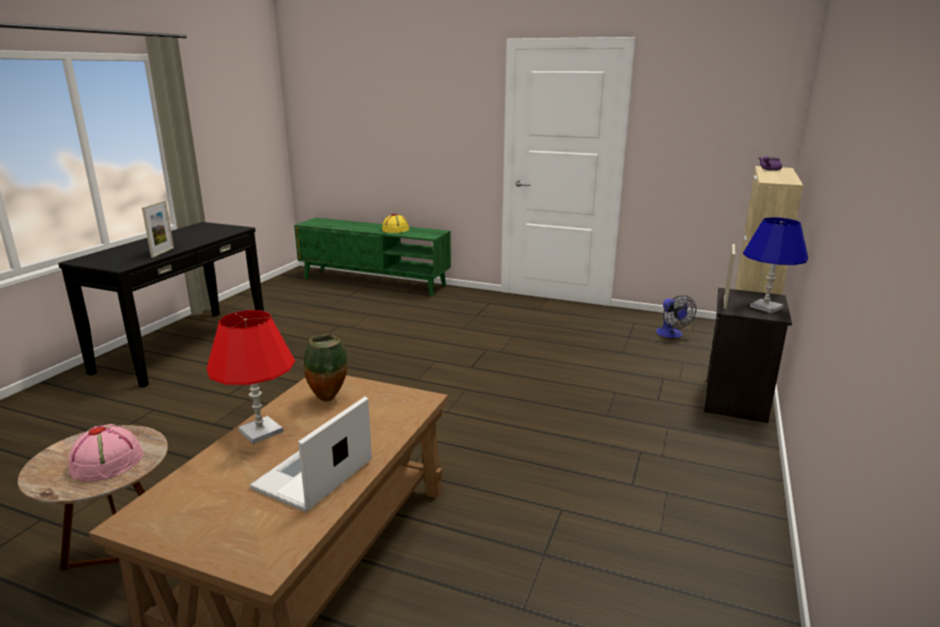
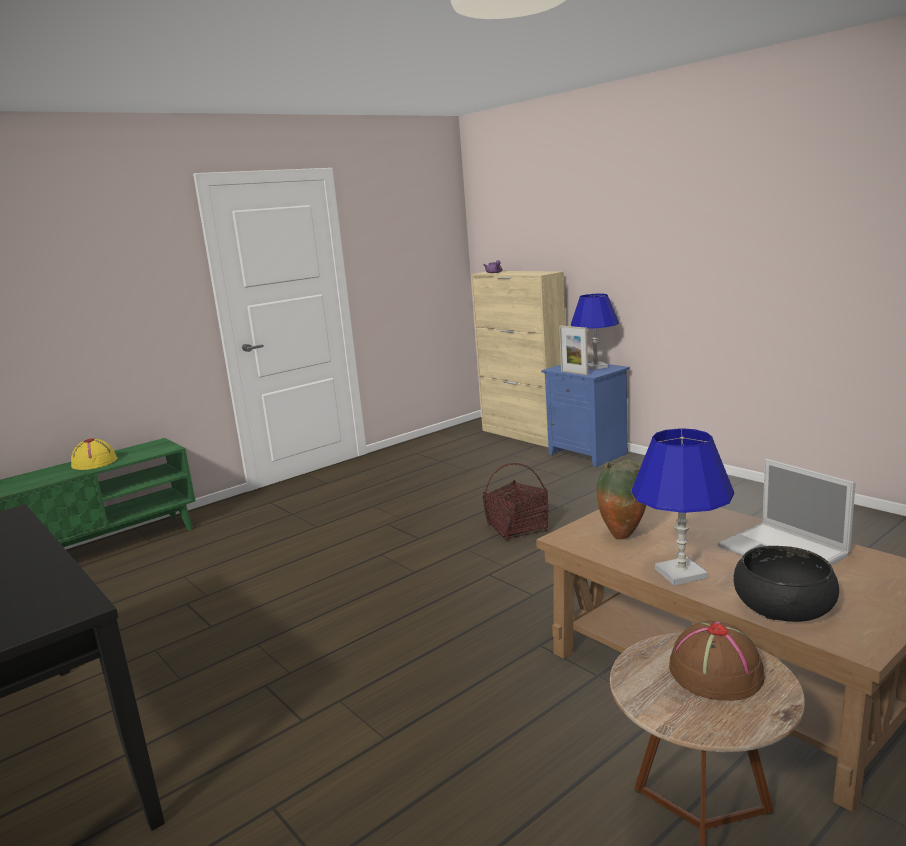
camera: 60 degrees left, 5 degrees down
(107, 461) = (714, 672): pink hat -> brown hat
(162, 252) = (50, 572): picture frame -> none
(202, 482) = (784, 606): none -> black bowl
(260, 432) = (681, 573): red table lamp -> blue table lamp
(519, 402) = (517, 529): none -> basket
(671, 335) = (458, 446): fan -> none
(737, 401) = (589, 454): black nightstand -> blue nightstand

